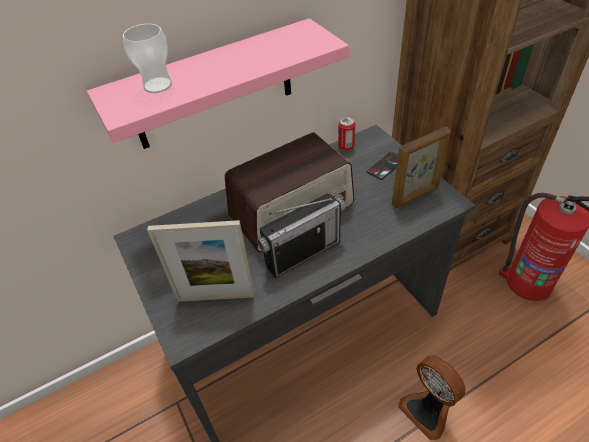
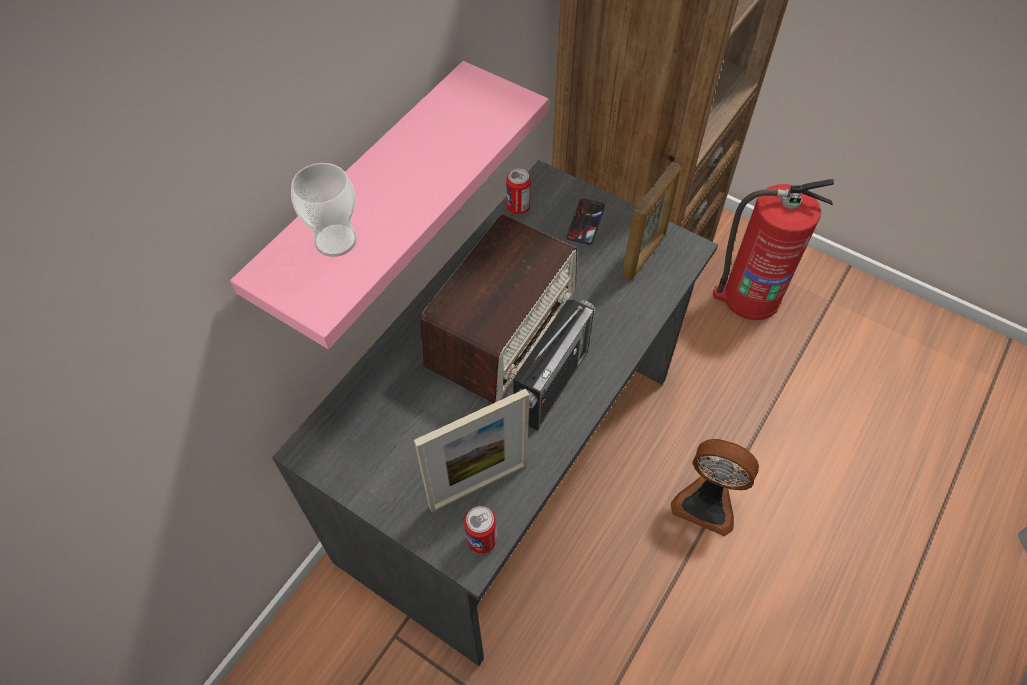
camera: 30 degrees left, 10 degrees up
(196, 331) = (481, 539): none -> can

